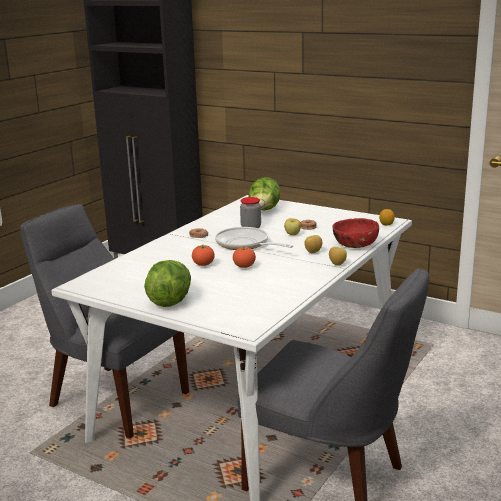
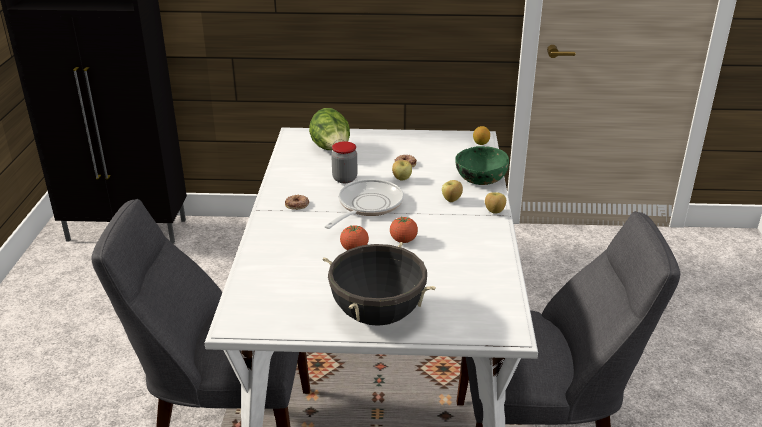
camera: 30 degrees left, 10 degrees up
(170, 300) = (377, 315): lettuce -> black cooking pot
(245, 244) = (367, 206): frying pan -> frying pan turned 105 degrees clockwise
(354, 244) = (480, 178): red bowl -> green bowl

